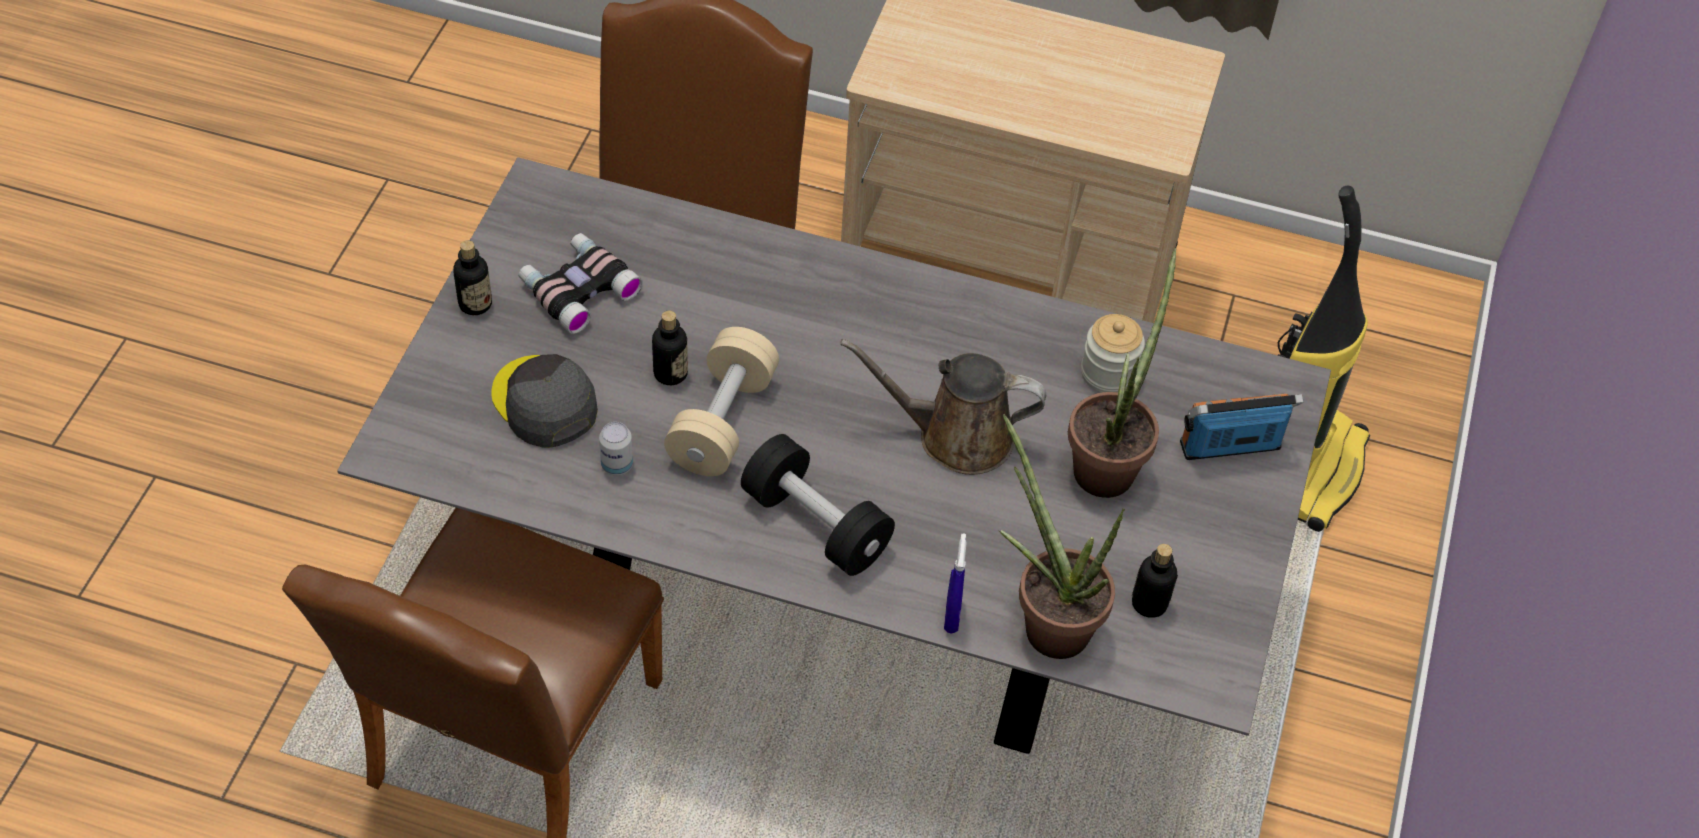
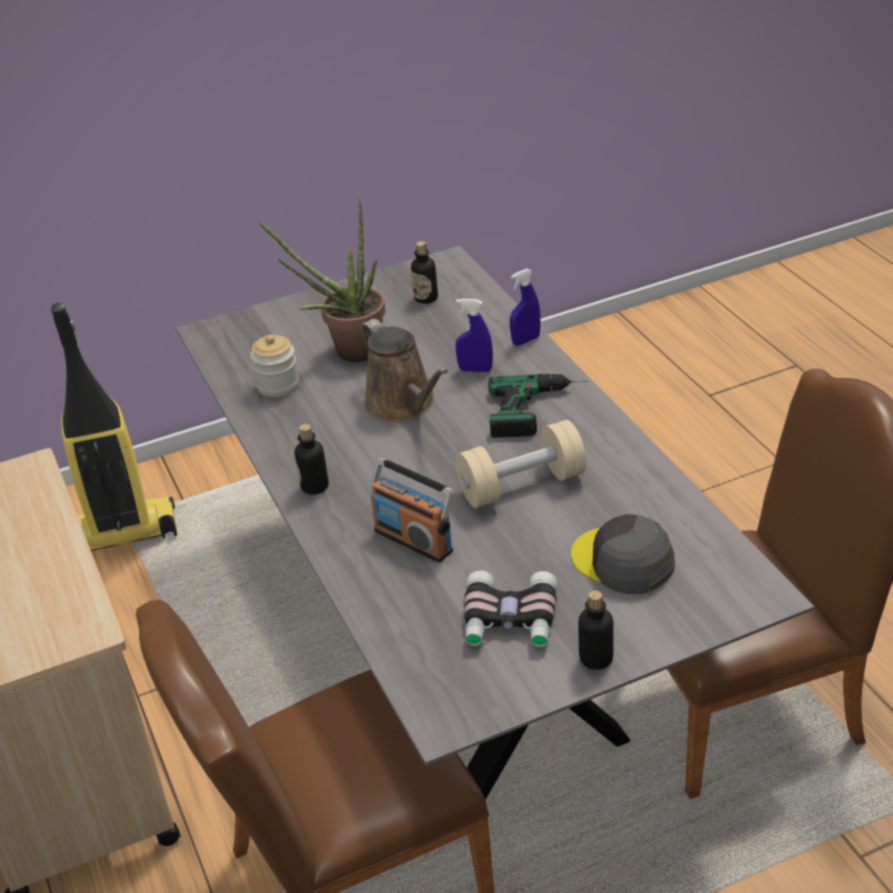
camera: 125 degrees left, 15 degrees down
(544, 403) = (622, 562): grey cap -> grey cap turned 120 degrees clockwise
(617, 465) = (617, 500): can -> none
(670, 373) = (517, 530): bottle -> bottle (314, 486)
(816, 524) = (539, 410): black dumbbell -> power drill
(948, 532) = (475, 370): none -> blue spray bottle
(1047, 621) = (483, 316): potted plant -> none
(1230, 446) = (281, 326): radio -> radio (414, 540)

